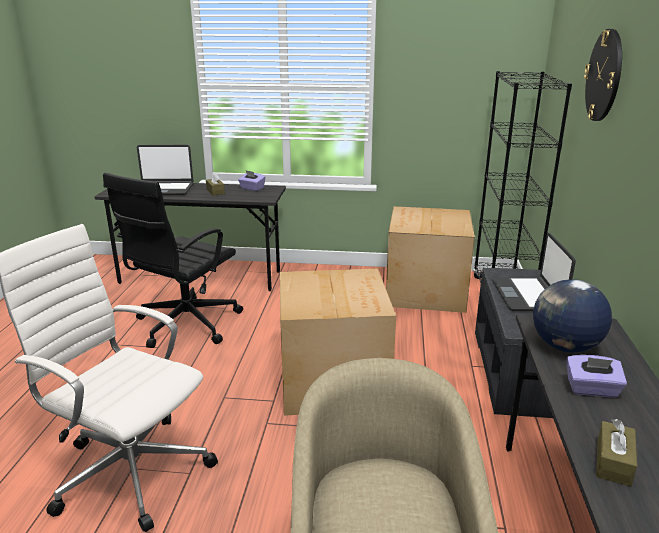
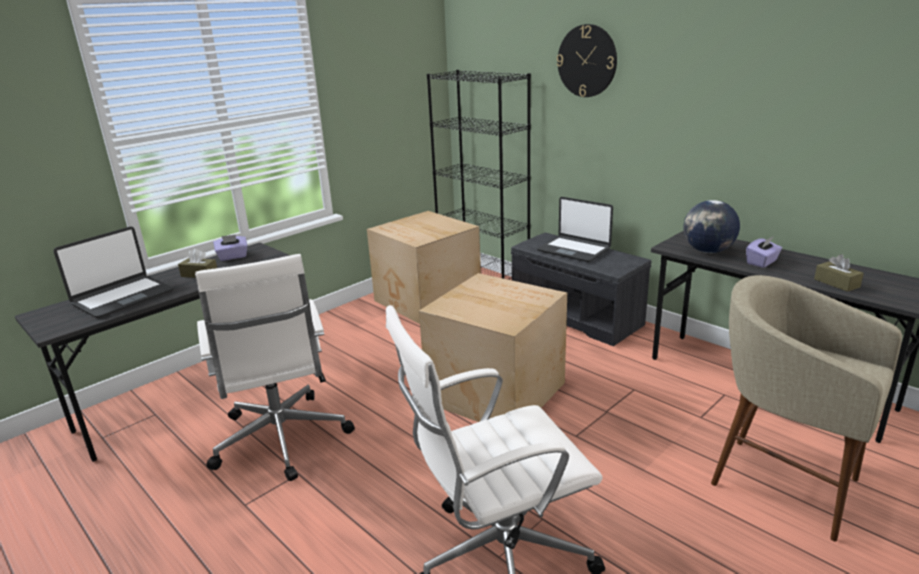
camera: 50 degrees left, 0 degrees up
(185, 325) = (281, 440): black office chair -> white office chair

